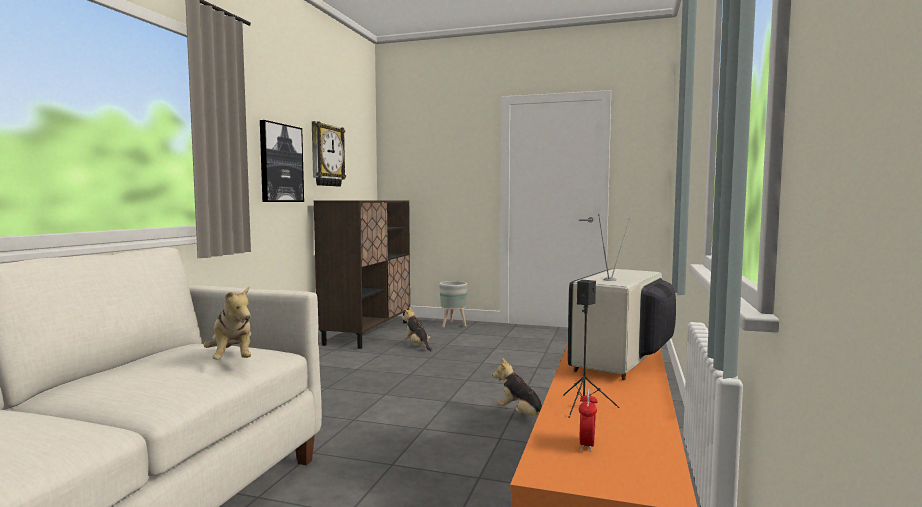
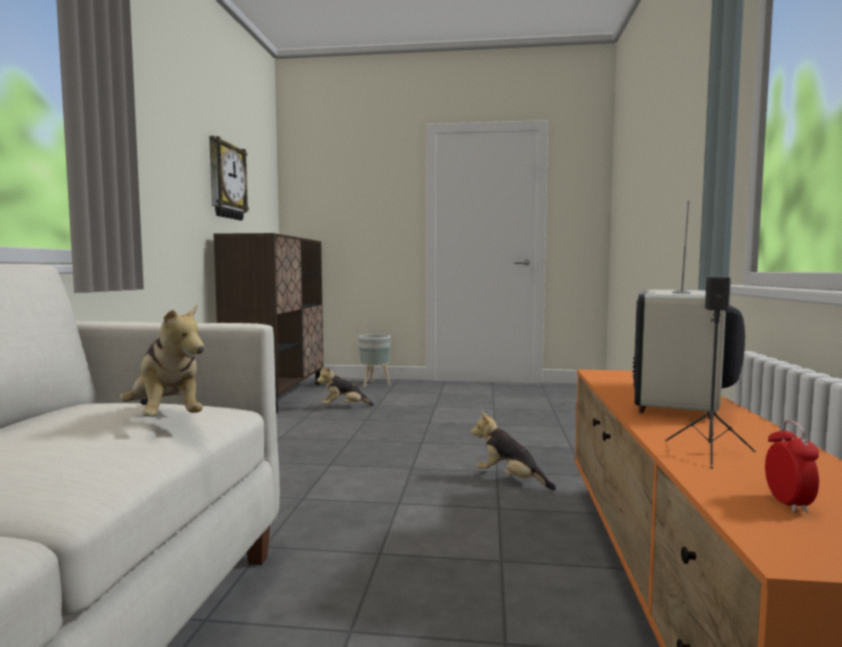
camera: 10 degrees left, 0 degrees up
(280, 163) = (174, 182): picture -> none
(417, 345) = (344, 407): plush toy -> plush toy turned 60 degrees counterclockwise

